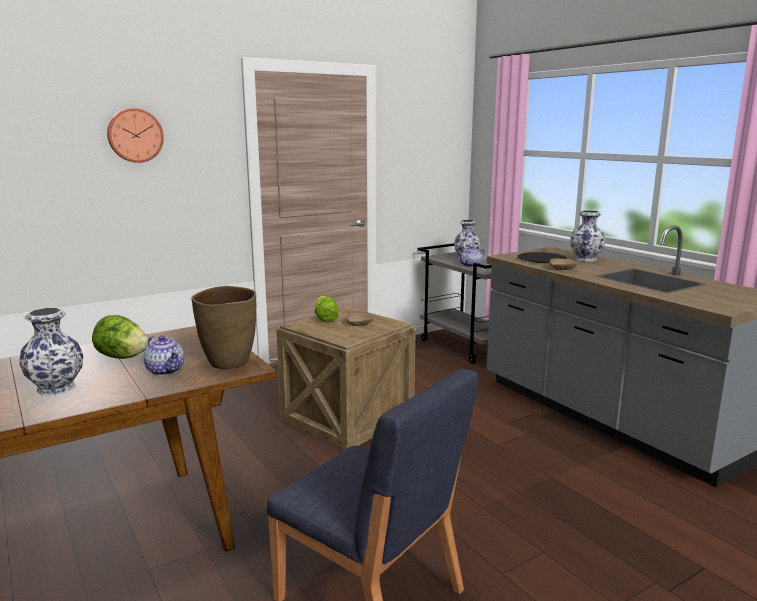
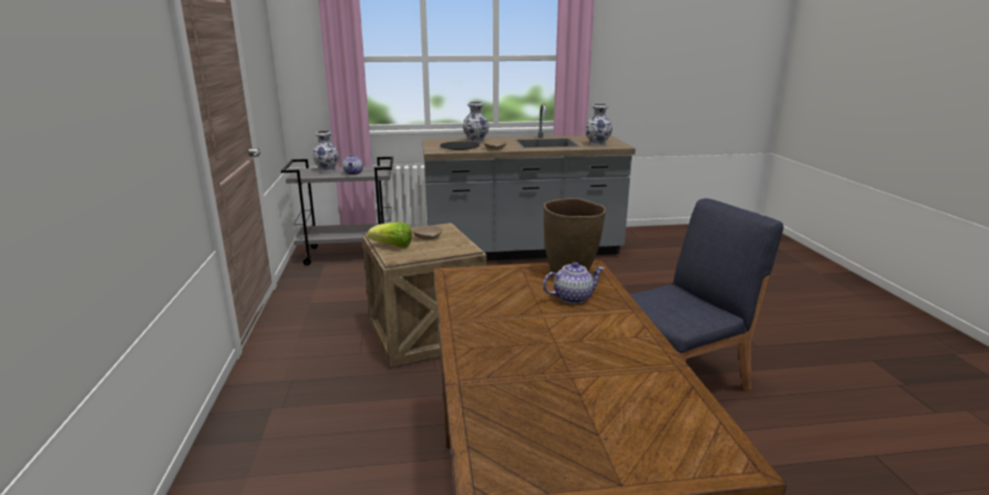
camera: 65 degrees left, 5 degrees up
(56, 389) = (592, 349): vase -> vase (598, 144)
(122, 357) = (513, 315): lettuce -> none
(135, 135) = (108, 56): wall clock -> none

